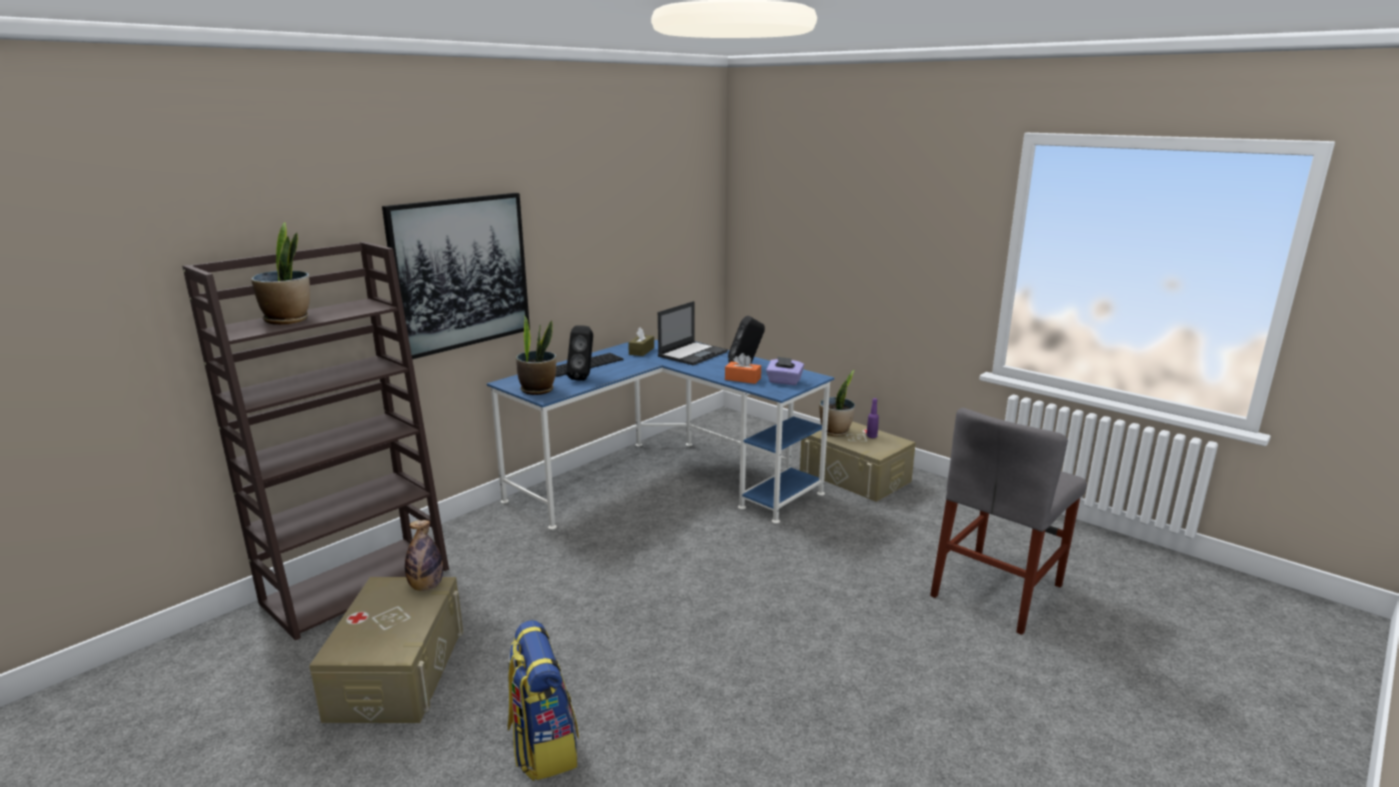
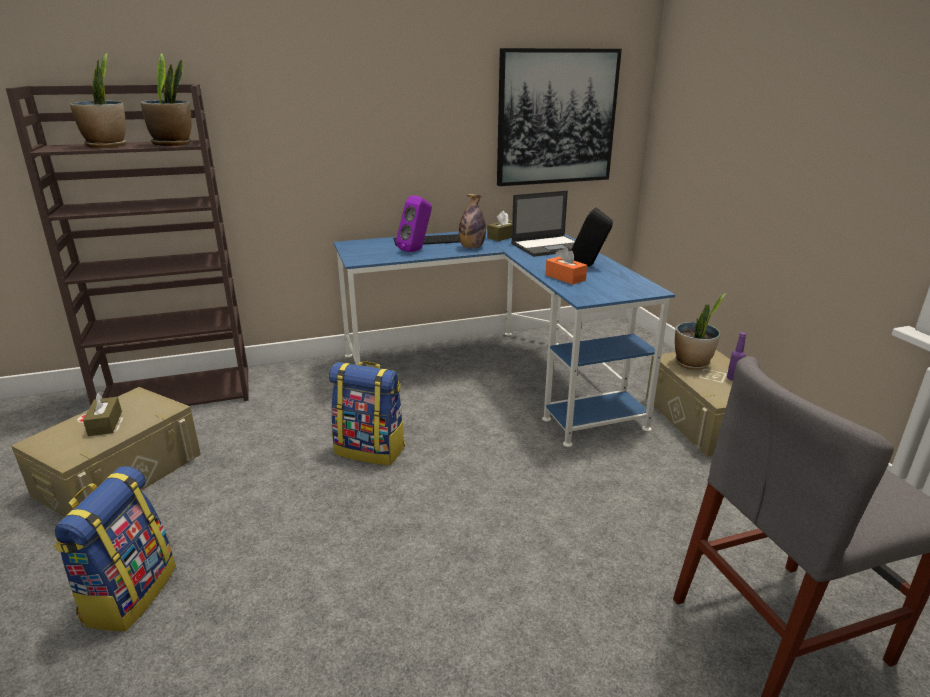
camera: 30 degrees right, 5 degrees up
(388, 616) = (105, 423): none -> brown tissue box
(426, 586) = (160, 407): bottle -> bottle (472, 247)
(460, 273) = (307, 129): picture -> picture (556, 118)
(538, 390) = (362, 253): potted plant -> potted plant (173, 144)
(584, 377) = (416, 250): black speaker -> purple speaker
(623, 573) = (371, 450): none -> backpack
(784, 381) = (607, 288): purple tissue box -> none

